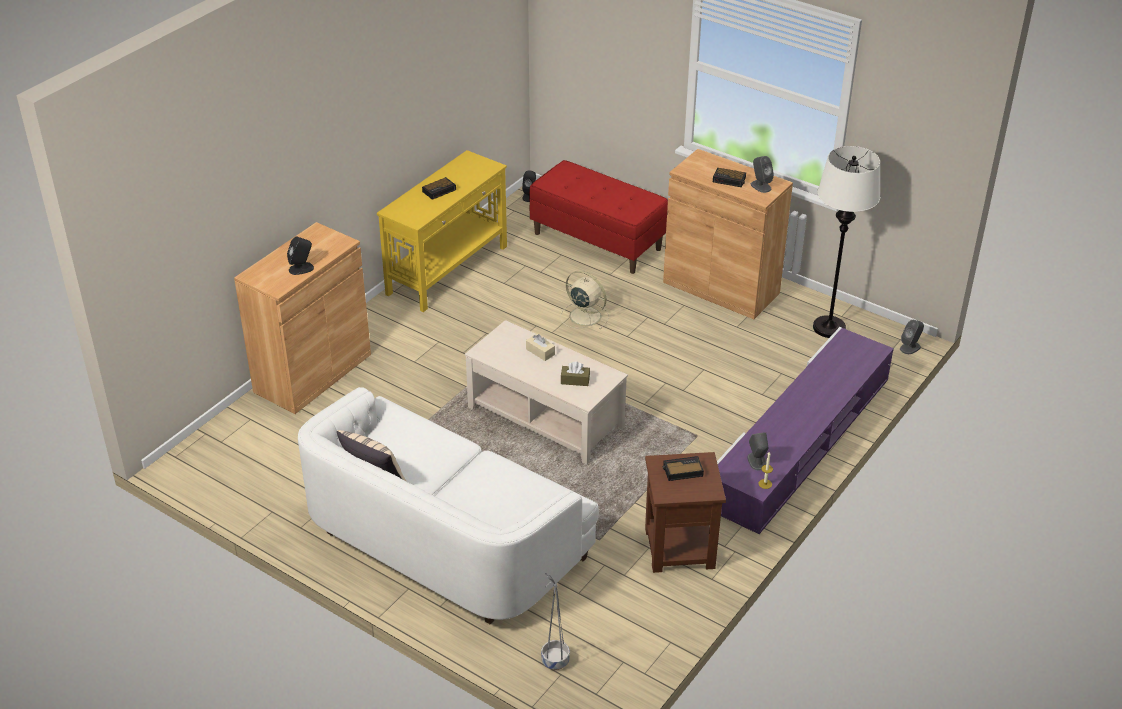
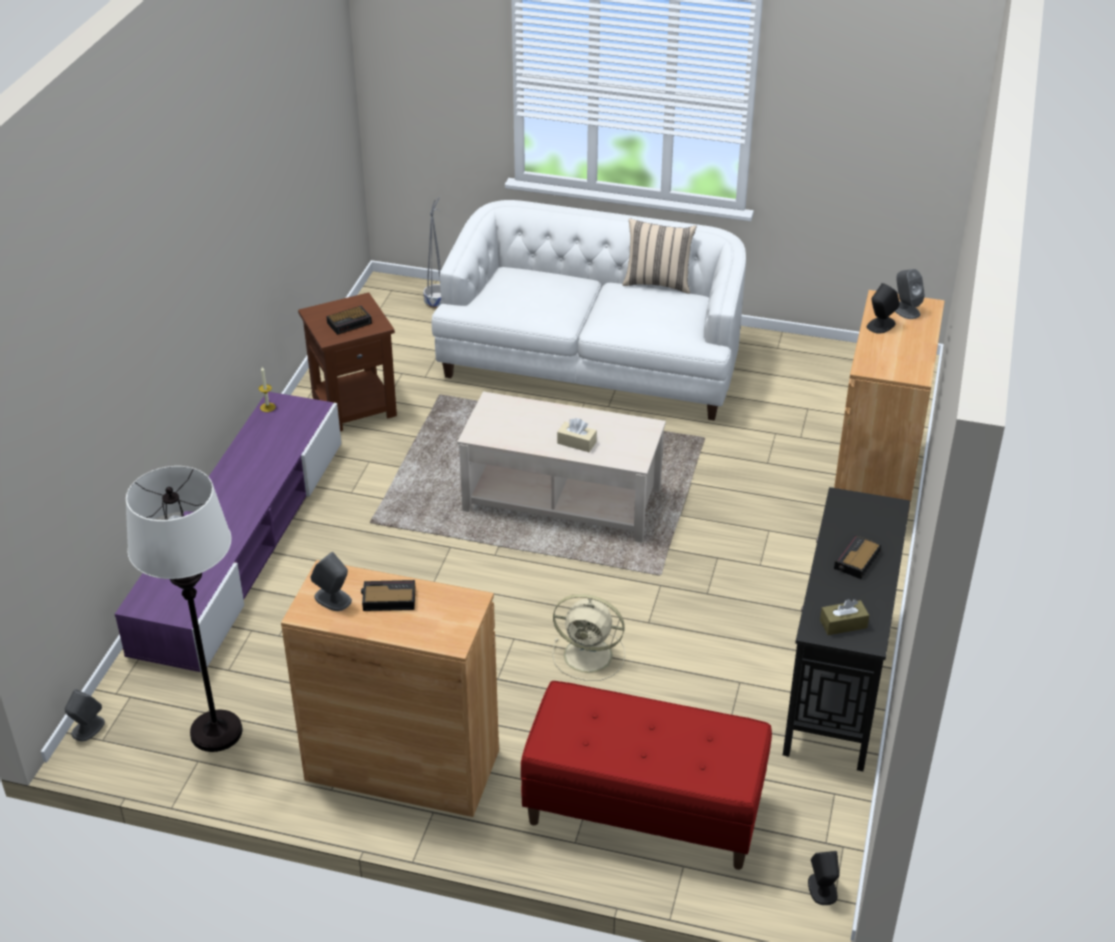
camera: 160 degrees right, 0 degrees up
(448, 270) = (836, 683): yellow console table -> black console table
(575, 380) = (516, 419): brown tissue box -> brown tissue box (843, 624)
(757, 461) = (280, 427): grey speaker -> grey speaker (905, 310)

